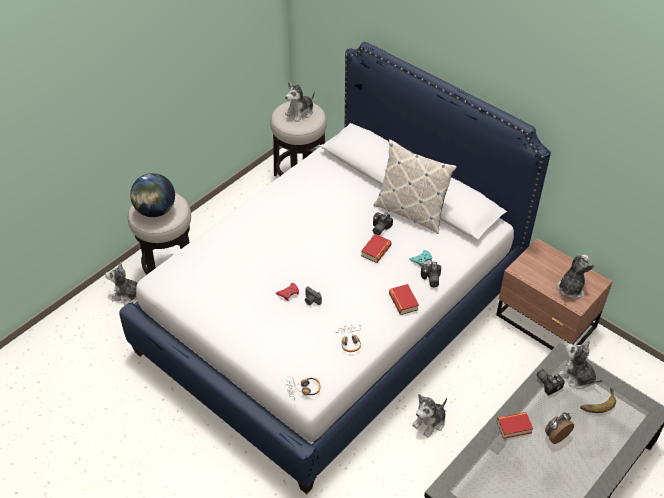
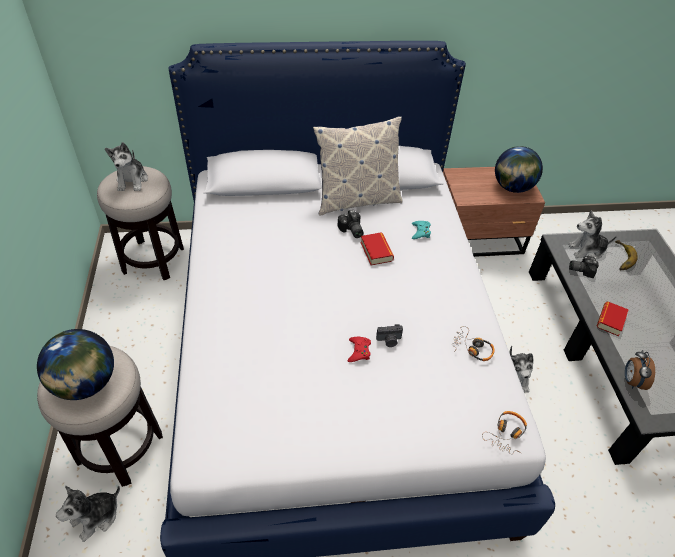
camera: 50 degrees left, 0 degrees up
(403, 302) = (459, 277): book -> none
(430, 279) = (450, 242): camera -> none
(555, 436) = (638, 303): alarm clock -> alarm clock (631, 381)
(571, 288) = (512, 187): plush toy -> globe

